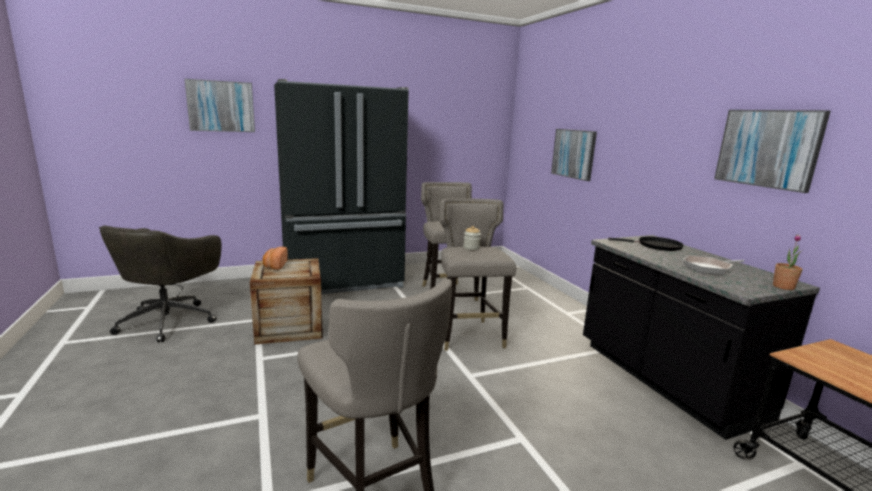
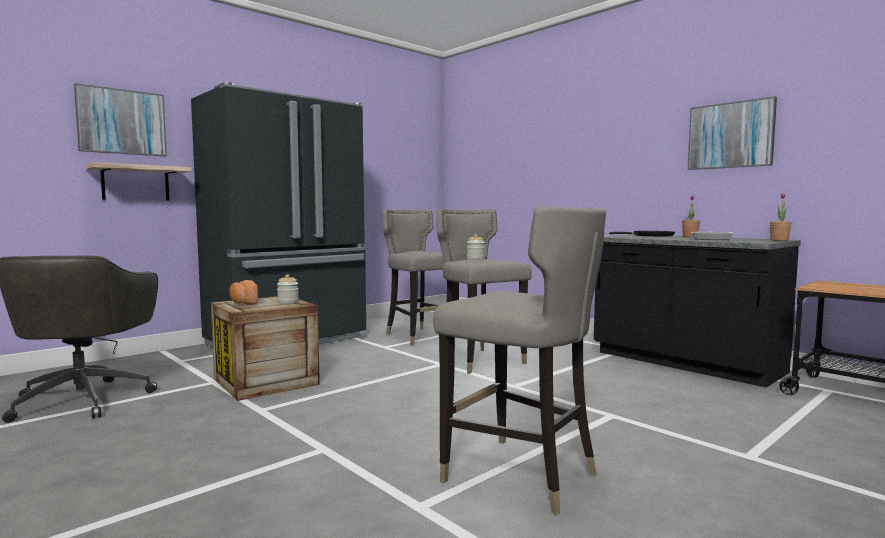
camera: 20 degrees left, 10 degrees down
(232, 153) = (135, 183): none -> shelf
(305, 269) = (288, 302): none -> jar
(574, 153) = (528, 175): picture -> none
(697, 255) = (690, 237): none -> potted plant

